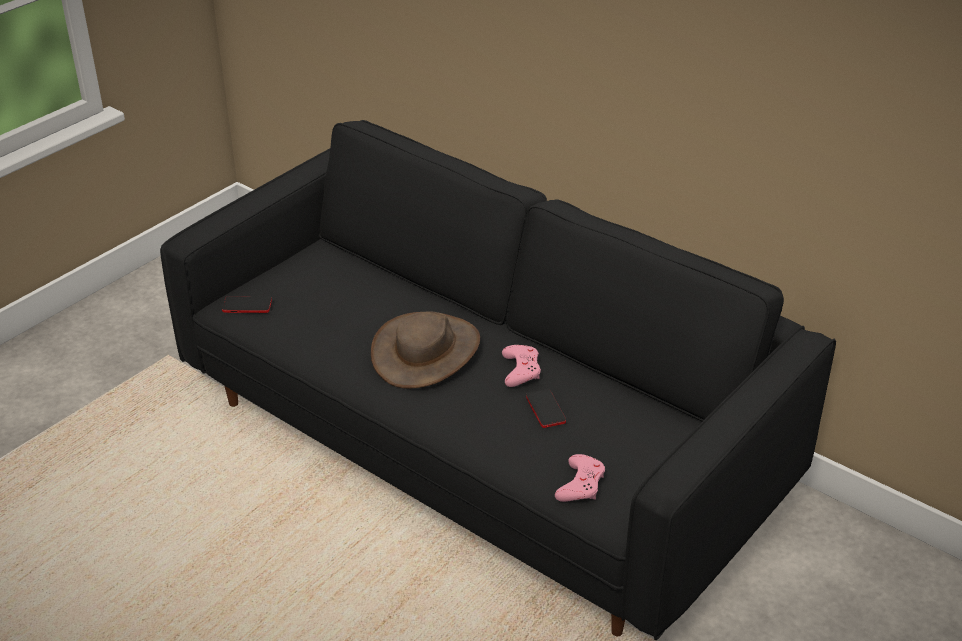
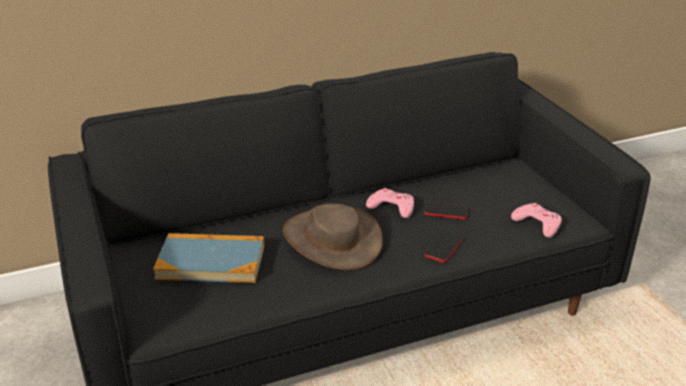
camera: 60 degrees left, 5 degrees down
(247, 305) = (163, 316): phone -> phone (443, 248)
(336, 298) = (211, 262): none -> book

